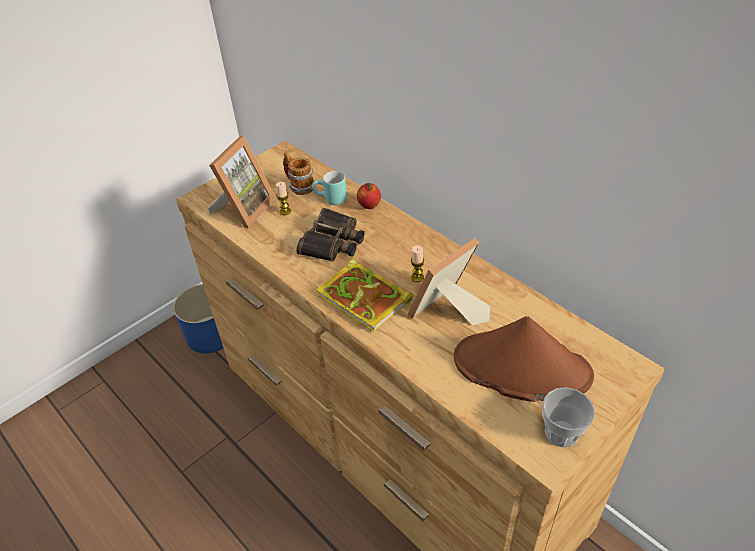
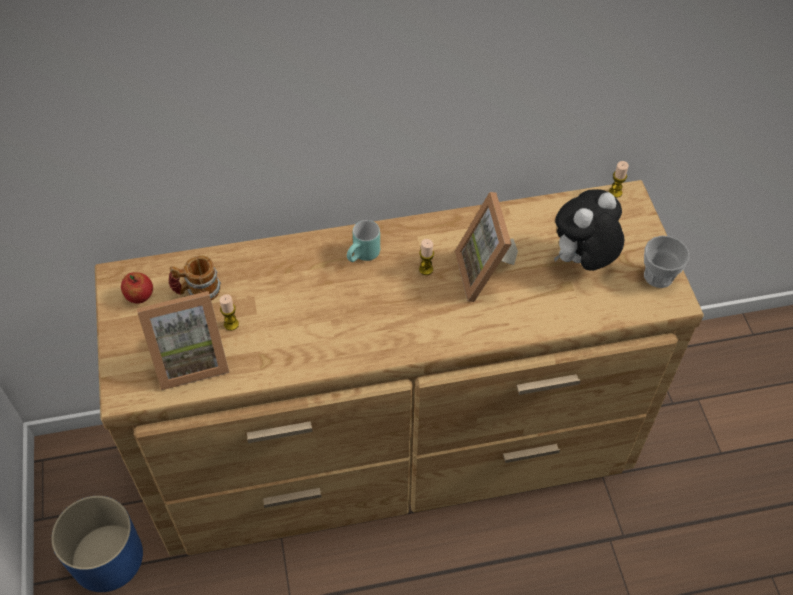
camera: 60 degrees left, 10 degrees up
(244, 209) = (190, 359): picture frame -> picture frame turned 105 degrees clockwise
(330, 200) = (251, 277): turquoise mug -> turquoise mug (364, 257)
(333, 242) = (320, 307): binoculars -> none
(366, 299) = (422, 322): book -> none
(369, 205) = (290, 250): apple -> apple (140, 297)
(521, 368) = (582, 261): brown hat -> plush toy
(625, 355) = (615, 192): none -> candle

